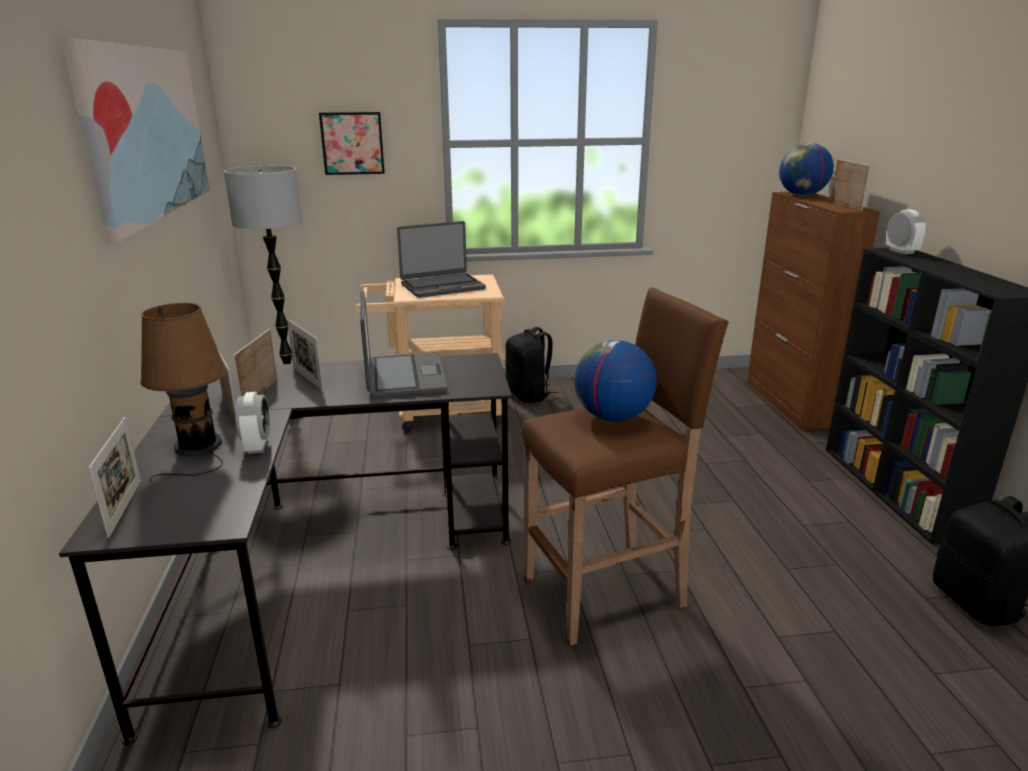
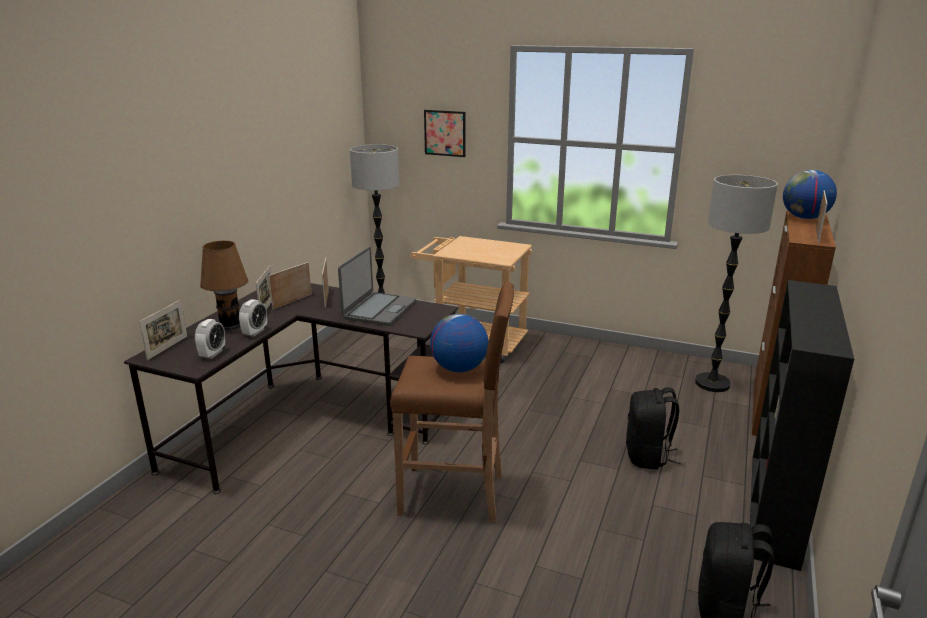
camera: 30 degrees right, 0 degrees up
(149, 132) = (272, 130): picture -> none
(442, 286) = (480, 248): laptop -> none
(529, 395) = (551, 346): black backpack -> black backpack (648, 456)
(717, 392) = (712, 383): none -> floor lamp
(901, 251) = (815, 289): alarm clock -> alarm clock (212, 354)

